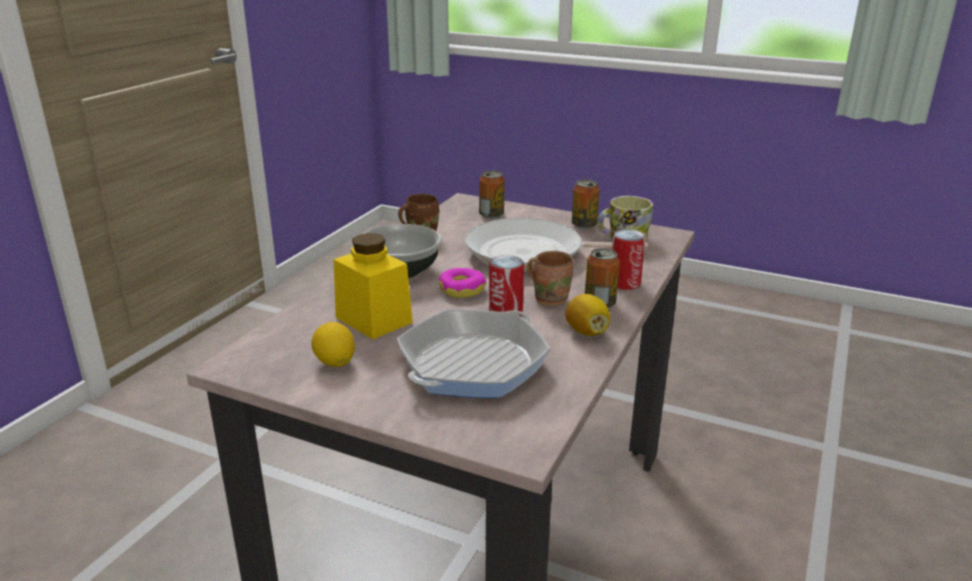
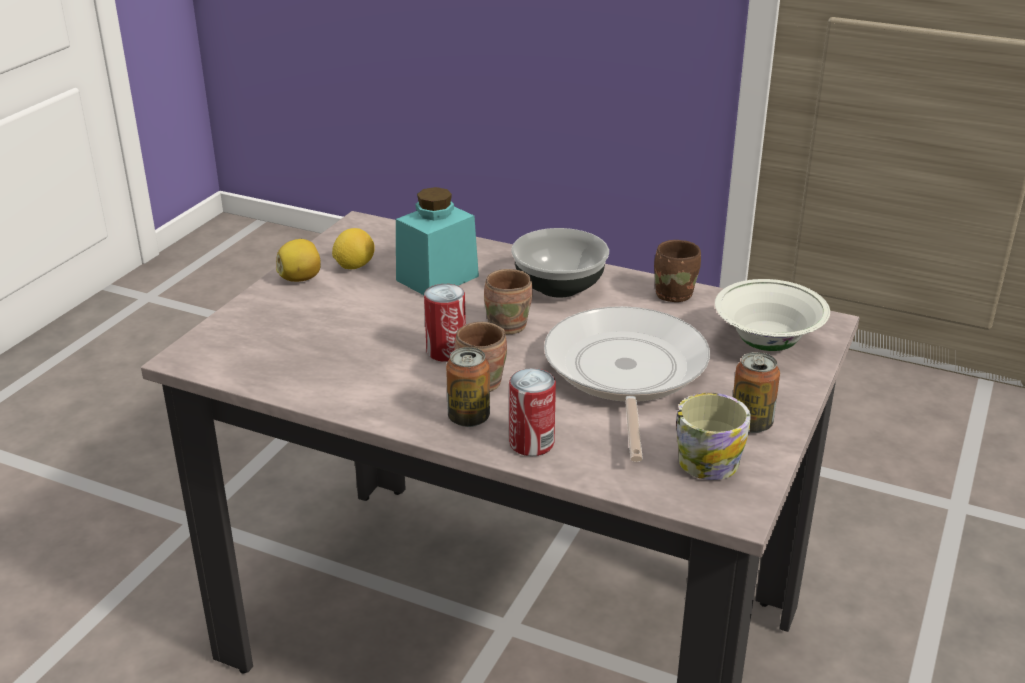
camera: 90 degrees right, 5 degrees up
(373, 319) = (437, 278): yellow jar -> turquoise jar
(462, 290) = (508, 324): donut -> brown mug
(473, 364) = (337, 332): frying pan -> none
(491, 215) = (767, 343): can -> white bowl
(586, 332) = (394, 403): lemon -> lemon (301, 278)

